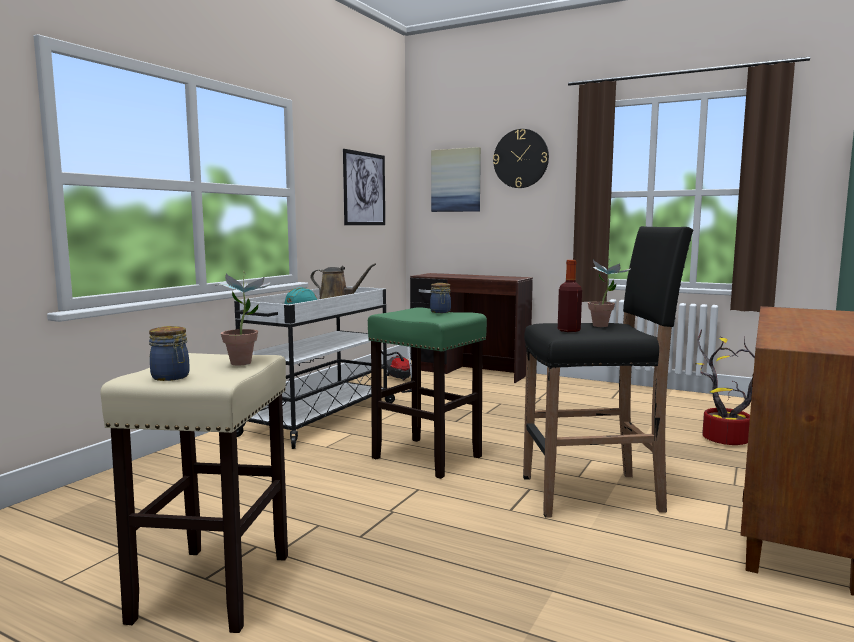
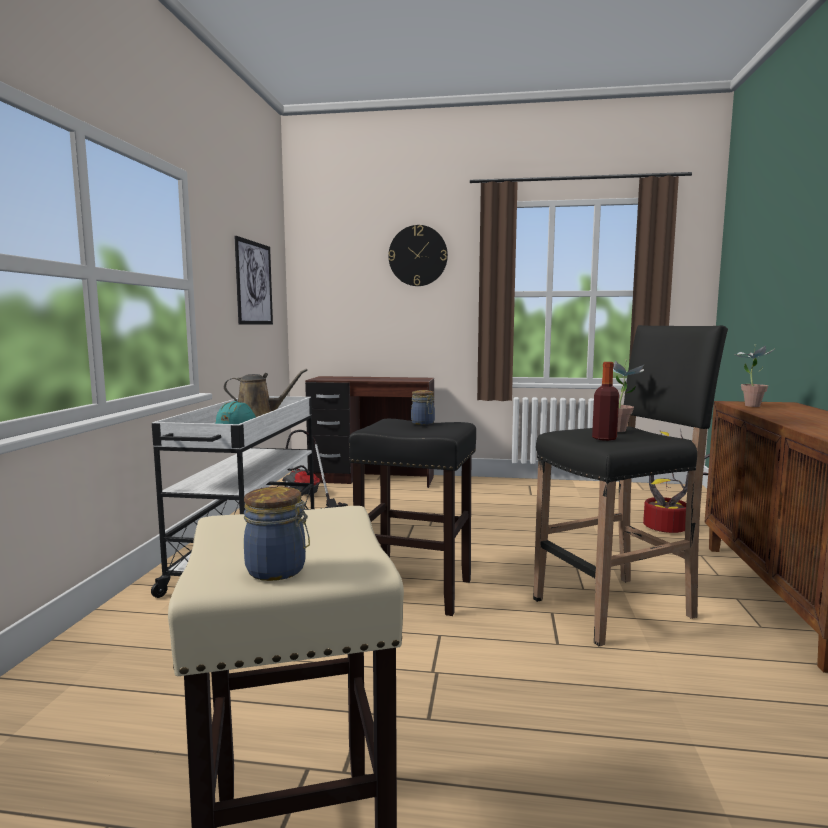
camera: 20 degrees left, 0 degrees up
(246, 361) = (337, 523): potted plant -> potted plant (750, 405)
(428, 457) = (416, 590): green stool -> black stool
(456, 180) = (346, 276): picture -> none

